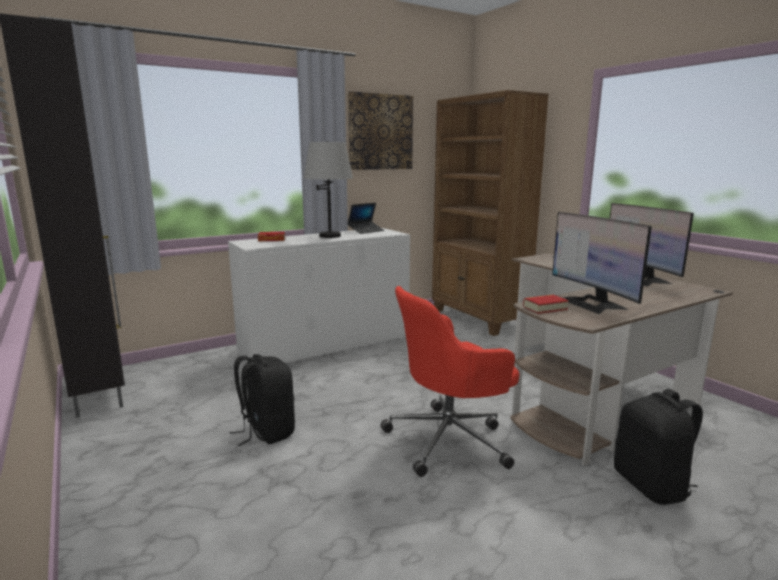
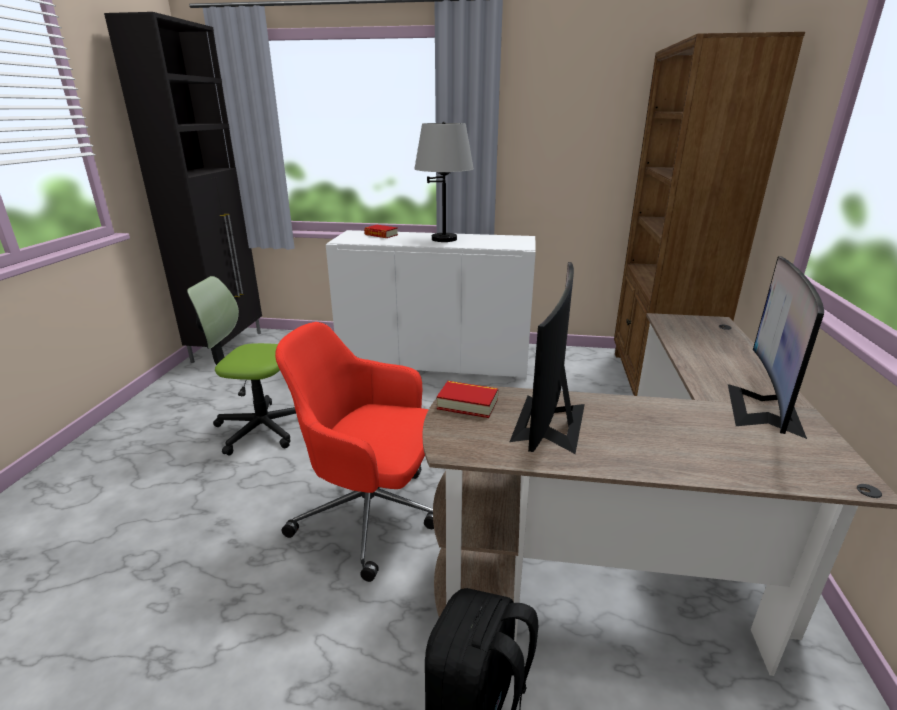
camera: 40 degrees right, 10 degrees up
(266, 431) = (261, 428): black backpack -> office chair
(366, 231) = (500, 238): laptop -> none
(380, 132) = (559, 105): picture -> none

